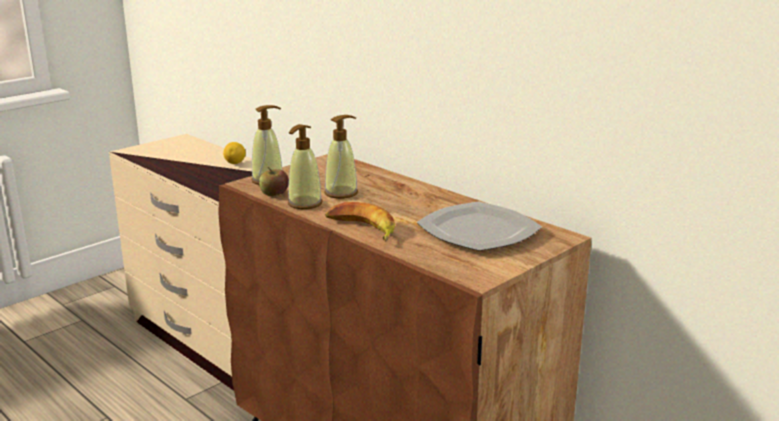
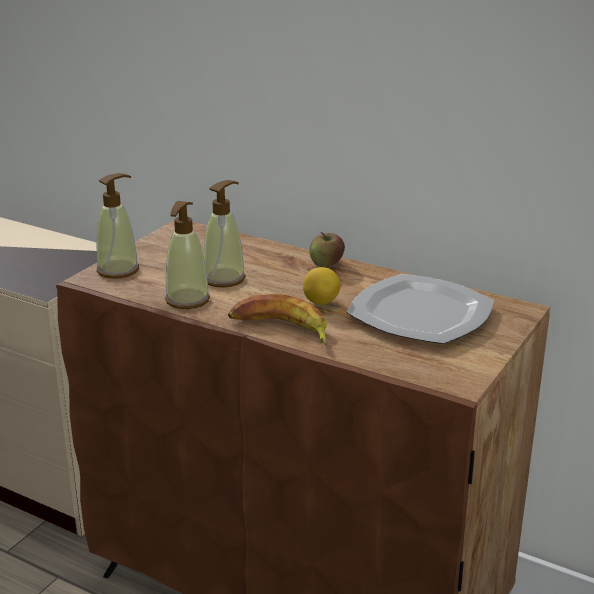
camera: 15 degrees left, 5 degrees up
(235, 163) = (29, 239): lemon -> lemon (321, 302)
(274, 194) = (139, 290): apple -> apple (326, 264)

